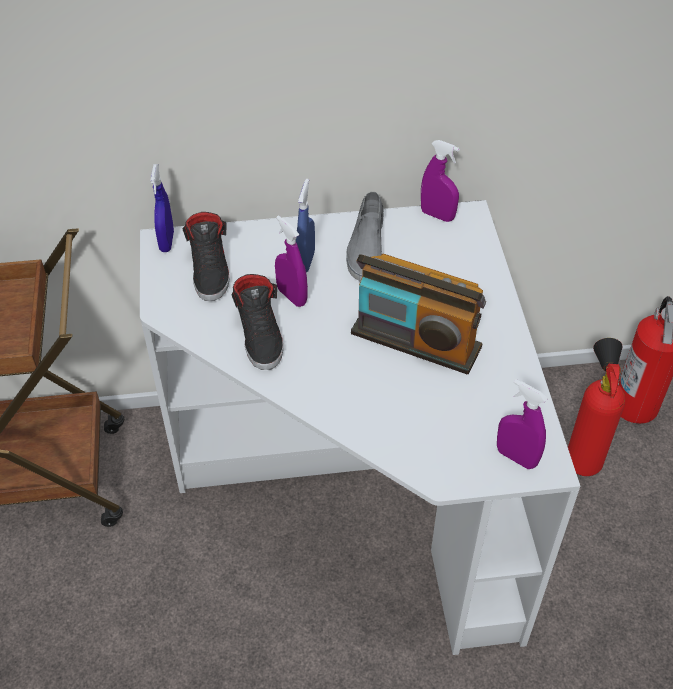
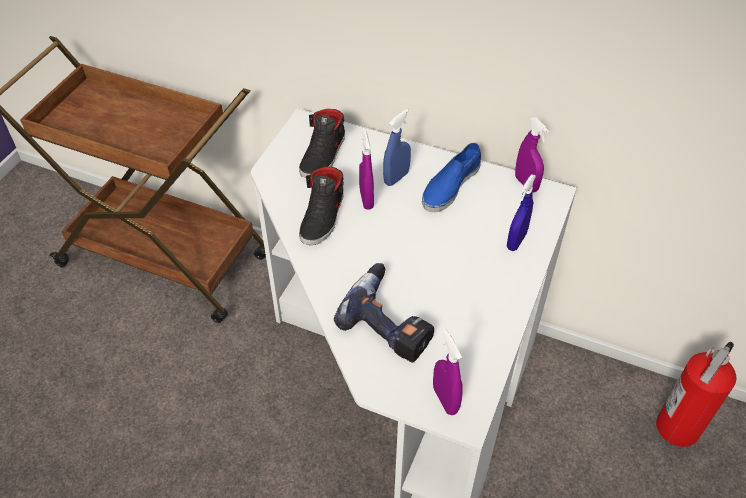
camera: 30 degrees right, 0 degrees up
(167, 241) = (308, 124): blue spray bottle -> blue spray bottle (516, 241)
(366, 247) = (450, 186): grey shoe -> blue shoe
(408, 407) = (390, 320): none -> power drill
(415, 341) = (434, 273): radio -> none
(582, 456) = (601, 446): fire extinguisher -> none

